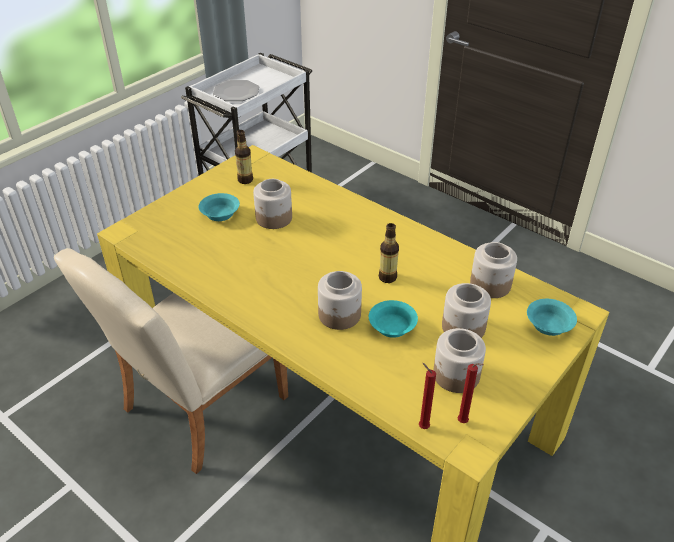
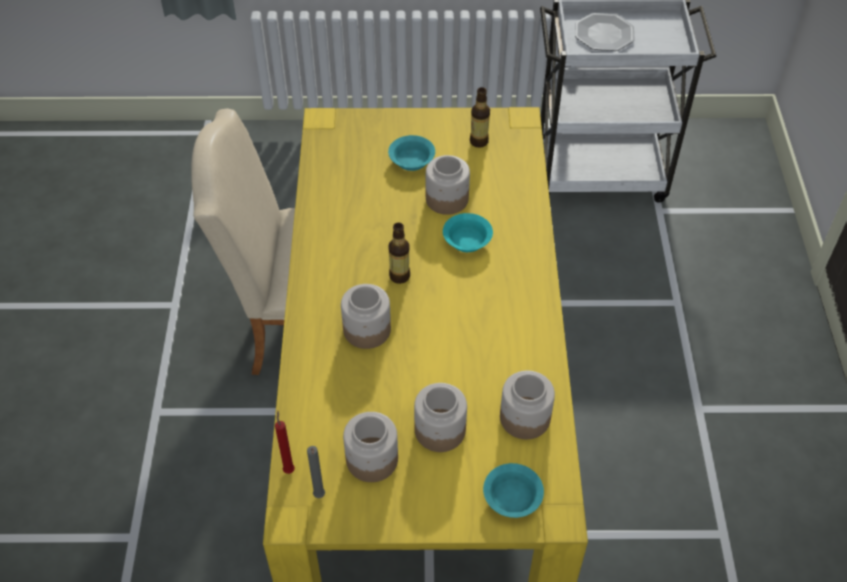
camera: 50 degrees right, 10 degrees up
(387, 277) = (451, 332): bottle -> bottle (399, 276)
(392, 326) = (389, 376): turquoise bowl -> turquoise bowl (468, 240)
(464, 422) = (319, 497): red candle -> grey candle

